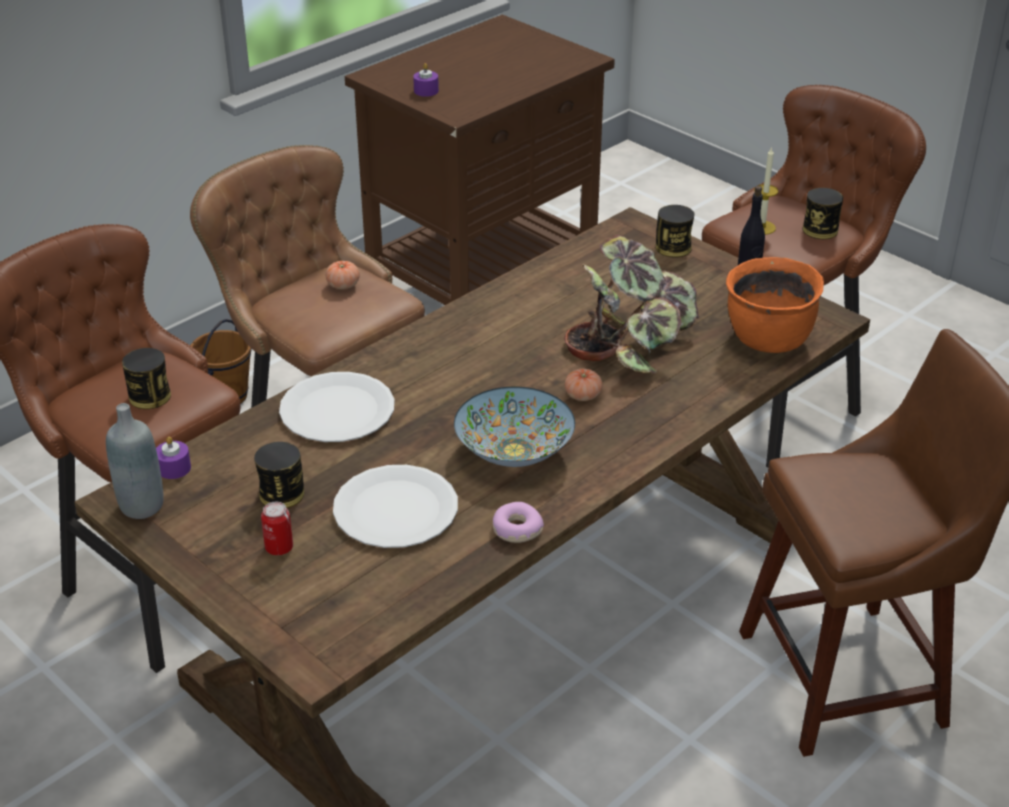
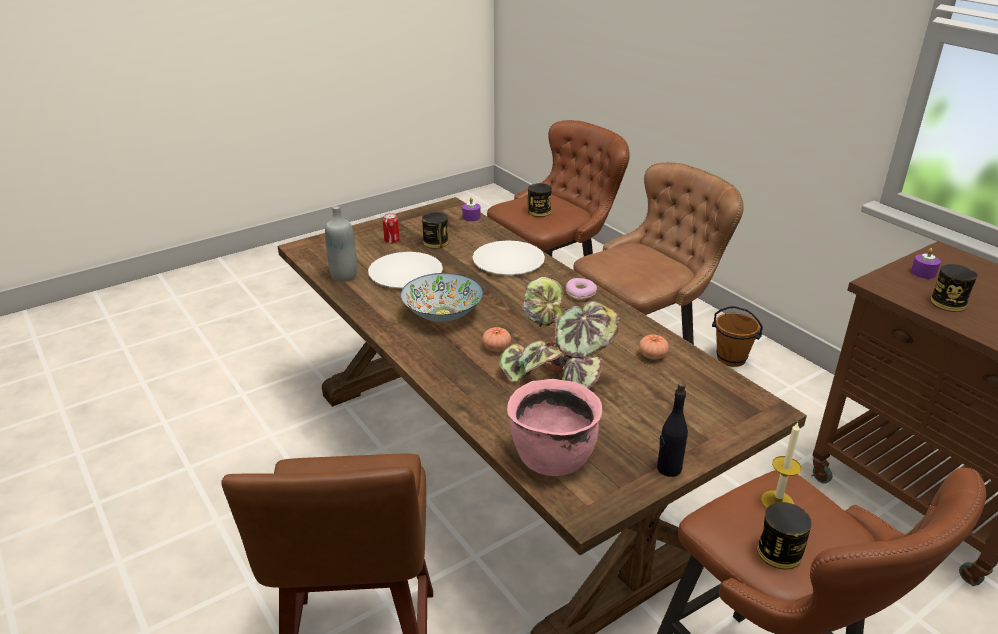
camera: 100 degrees right, 5 degrees down
(142, 506) = (443, 210): grey bottle -> grey bottle (344, 276)
(343, 285) = (657, 268): tomato -> tomato (652, 355)
(516, 530) = (366, 307): donut -> donut (580, 293)
(673, 248) = (723, 428): can -> can (948, 303)
(768, 340) = (552, 458): orange cooking pot -> pink cooking pot

